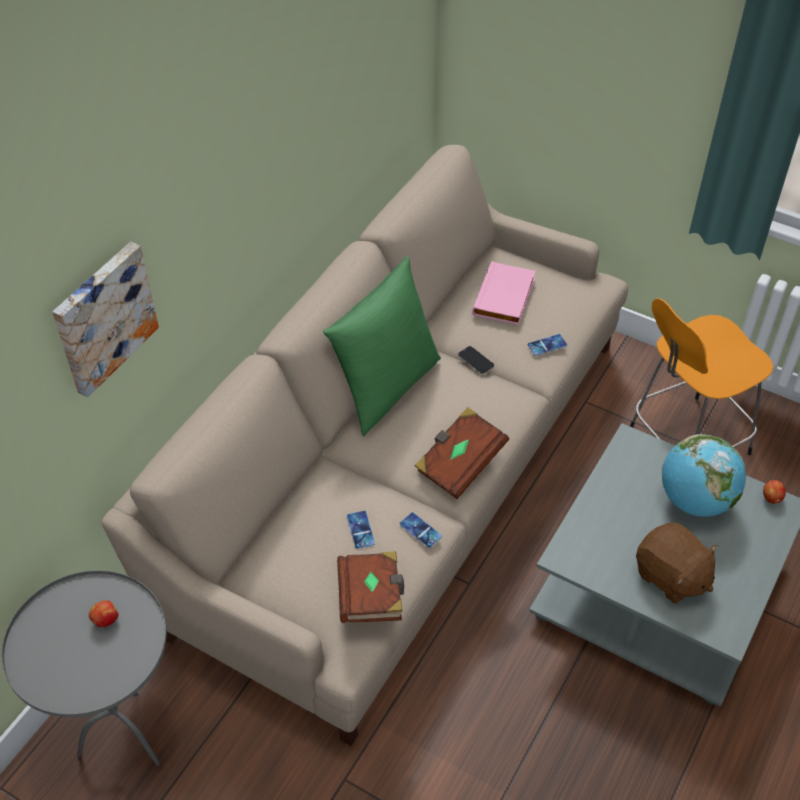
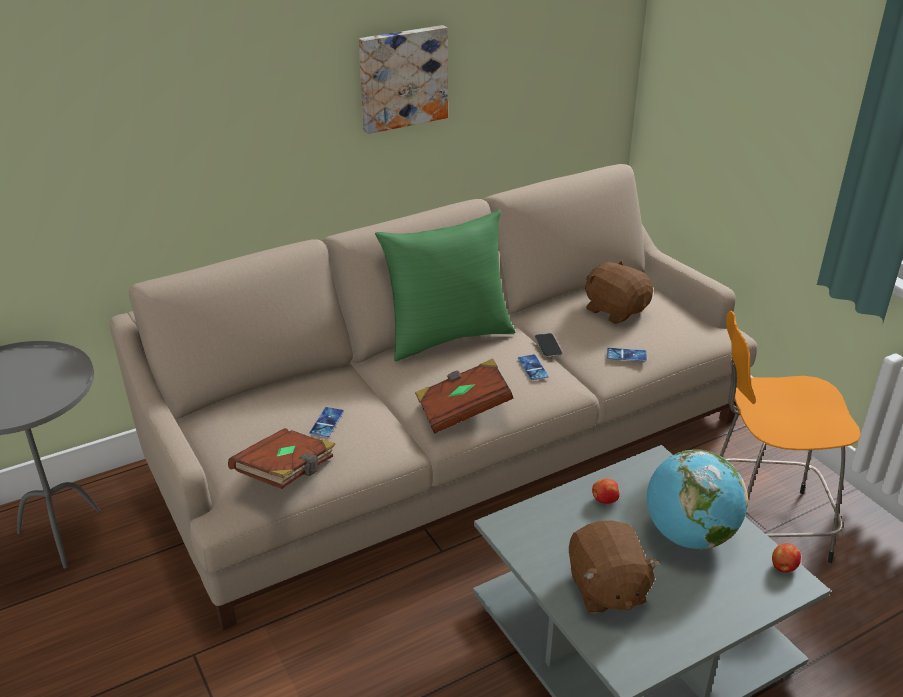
camera: 30 degrees right, 15 degrees down
(103, 317) = (146, 111): picture -> picture (402, 78)
(105, 620) = (42, 379): apple -> apple (604, 500)
(420, 530) = (379, 443): phone -> phone (532, 367)
(505, 297) = (615, 310): pink book -> brown plush toy

